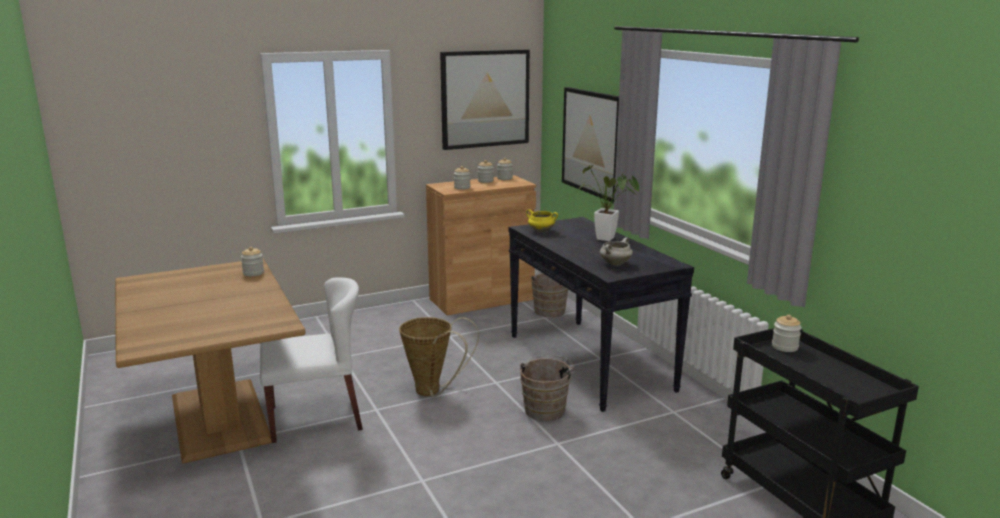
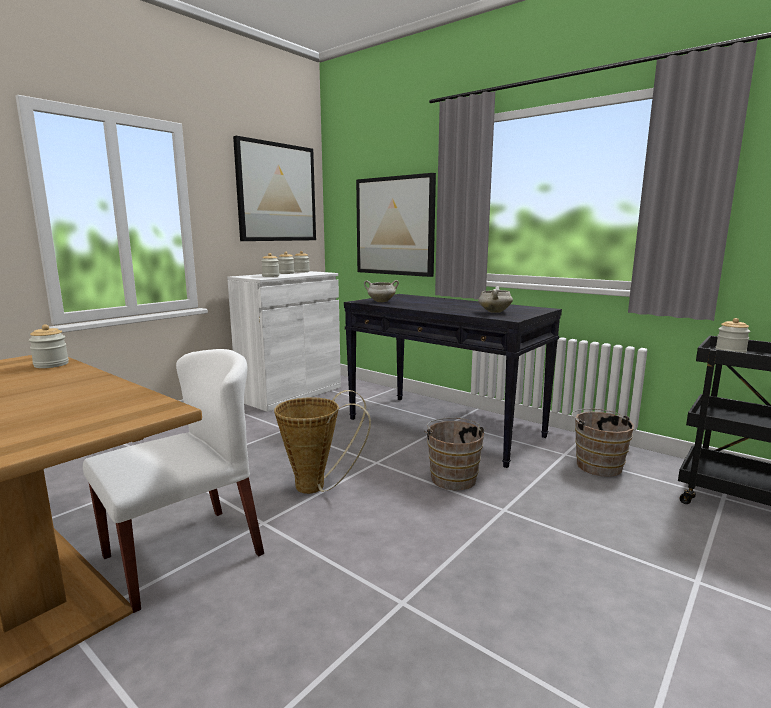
camera: 25 degrees left, 5 degrees down
(481, 299) = (290, 394): brown cabinet -> white cabinet
(541, 231) = (381, 302): yellow cooking pot -> white cooking pot
(550, 310) = (364, 393): brown bucket -> brown bucket (597, 465)
(609, 239) = (453, 301): potted plant -> none

